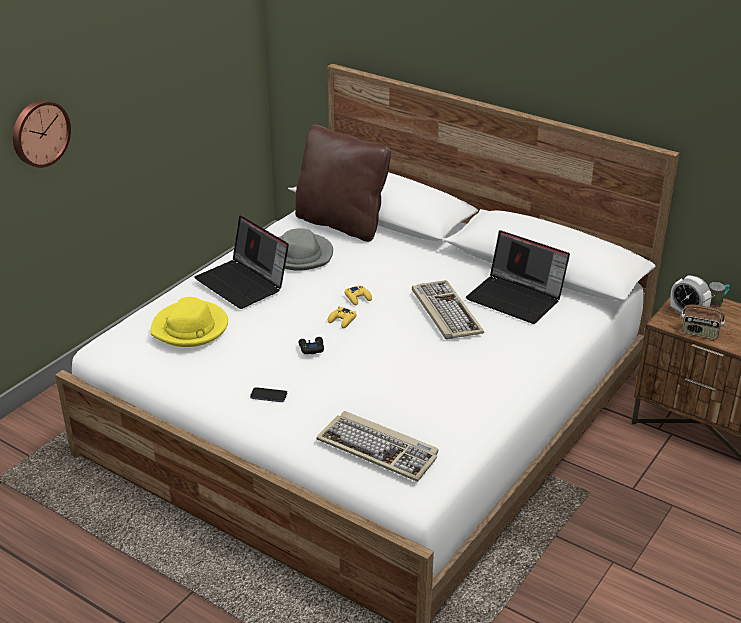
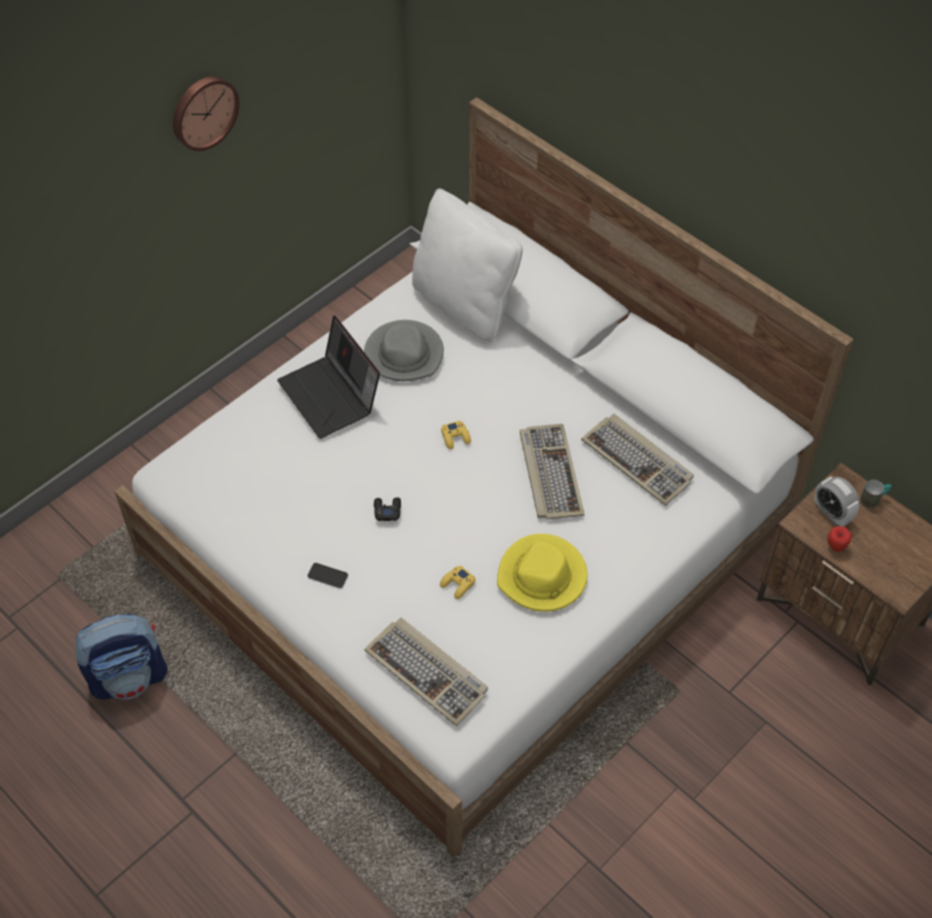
camera: 10 degrees right, 20 degrees up
(39, 133) = (103, 217): wall clock -> wall clock (203, 111)
(78, 546) = (130, 677): none -> backpack
(190, 328) = (260, 463): yellow hat -> yellow hat (542, 576)
(341, 224) = (464, 304): brown pillow -> white pillow
(342, 320) = (430, 471): yellow game controller -> yellow game controller (457, 584)
(517, 298) = (638, 461): laptop -> keyboard
(699, 333) = (835, 547): radio -> apple

